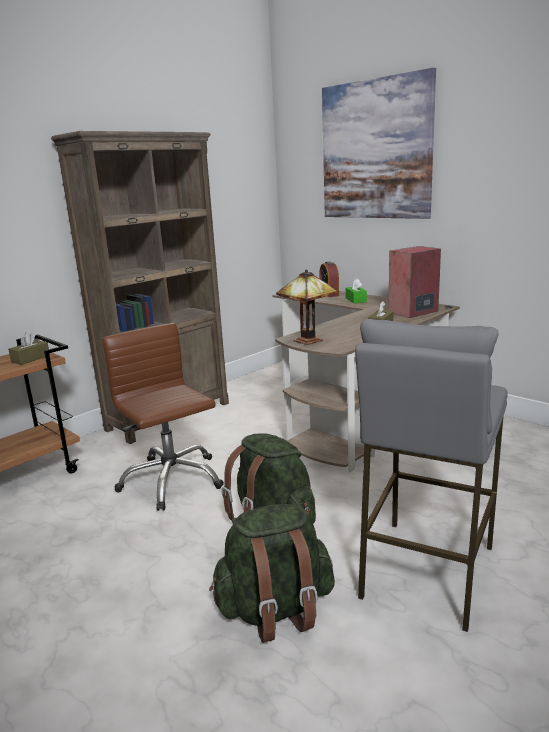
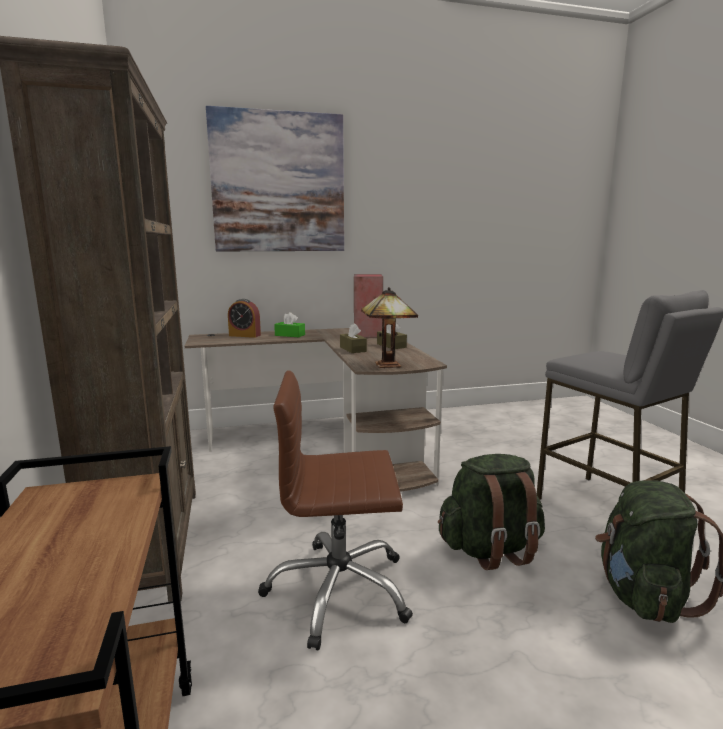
camera: 60 degrees left, 5 degrees down
(30, 359) = (103, 500): brown tissue box -> brown tissue box (353, 349)

